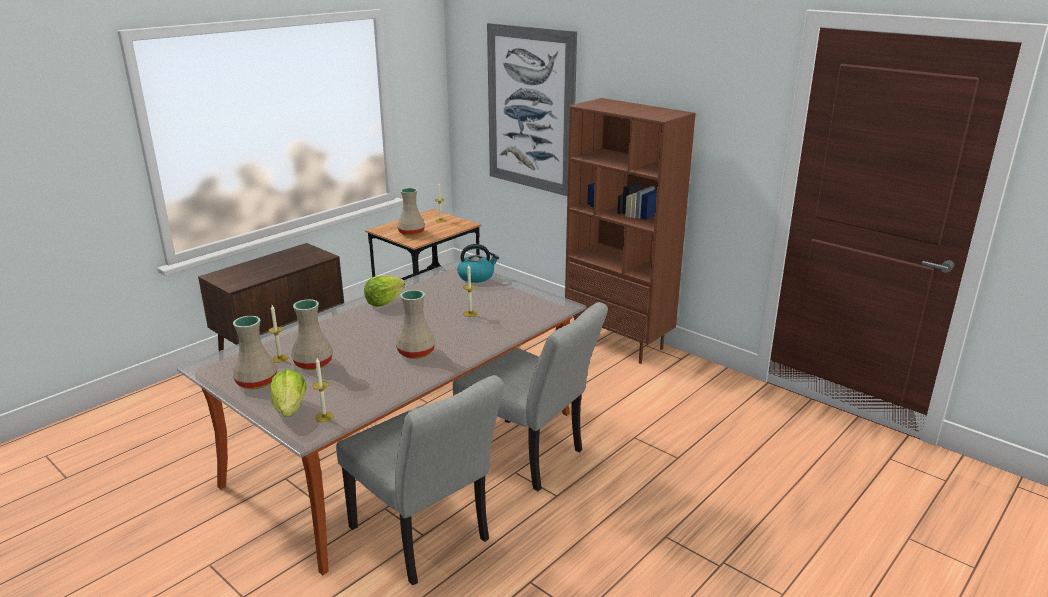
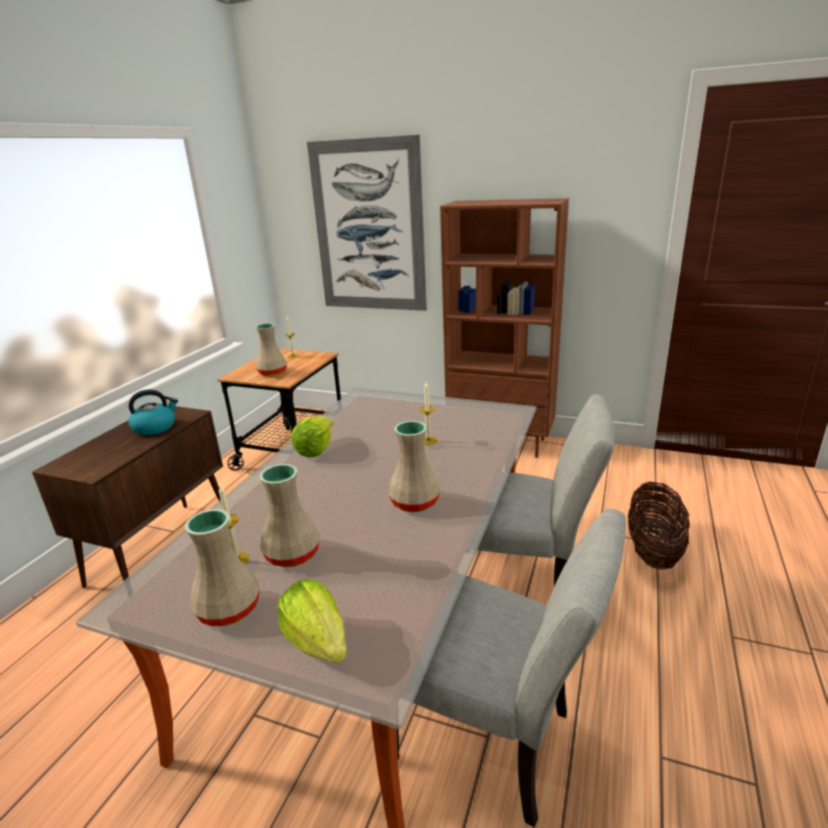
camera: 20 degrees left, 0 degrees up
(324, 417) = (381, 638): candle -> none
(476, 276) = (393, 401): kettle -> kettle (155, 427)
(667, 463) = (653, 551): none -> basket

